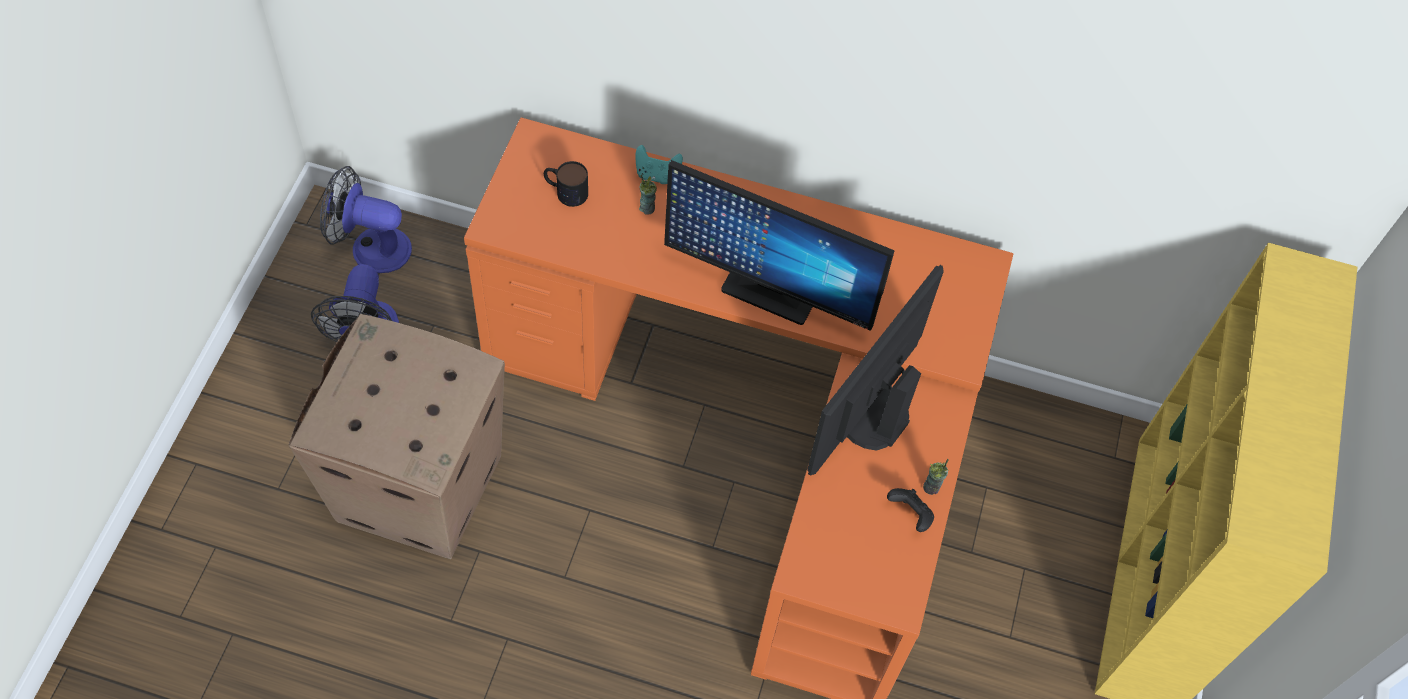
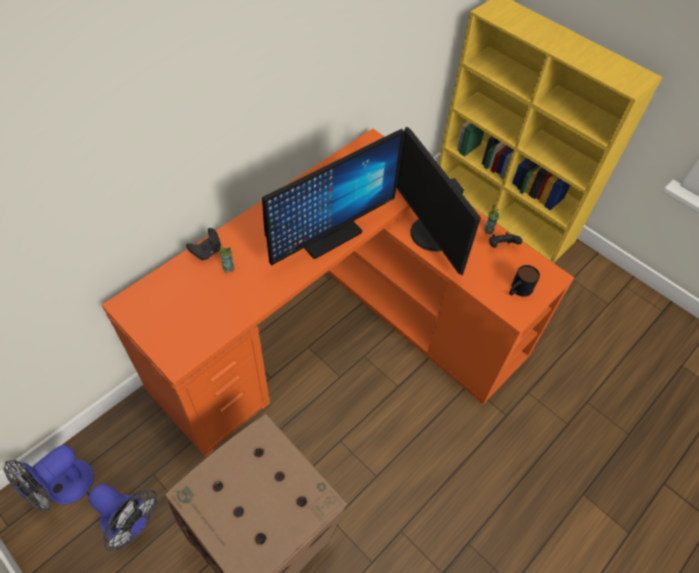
camera: 60 degrees left, 5 degrees down
(565, 191) = (182, 305): mug -> mug (518, 290)
(656, 174) = (207, 252): turquoise game controller -> black game controller

